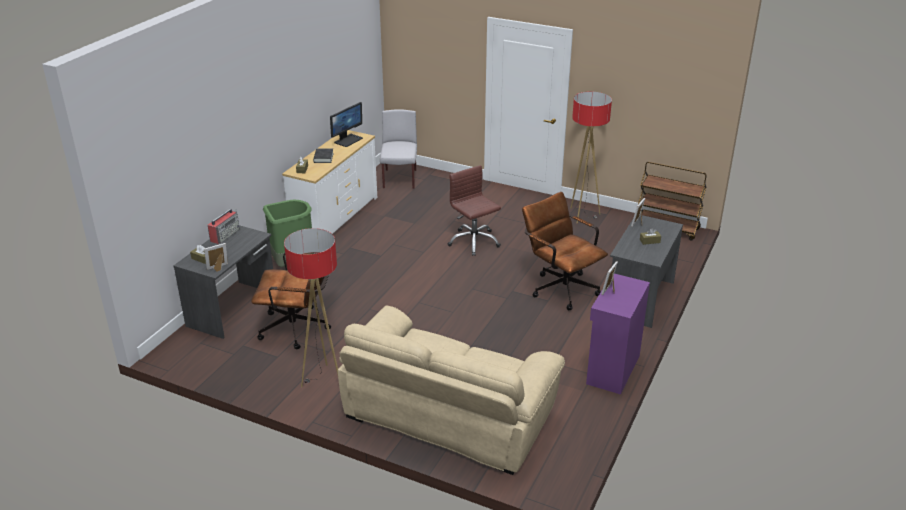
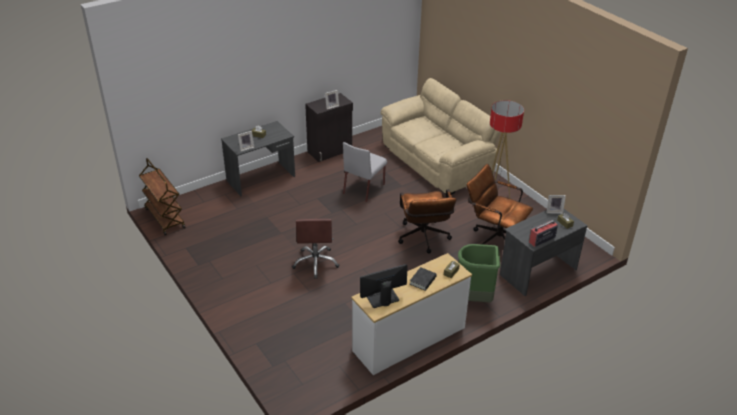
camera: 150 degrees left, 5 degrees up
(399, 180) = (309, 371): grey chair -> grey chair (364, 188)
(560, 287) = (298, 203): brown office chair -> brown office chair (424, 239)
(582, 215) = (204, 254): floor lamp -> none
(612, 369) = (330, 151): purple cabinet -> black cabinet

